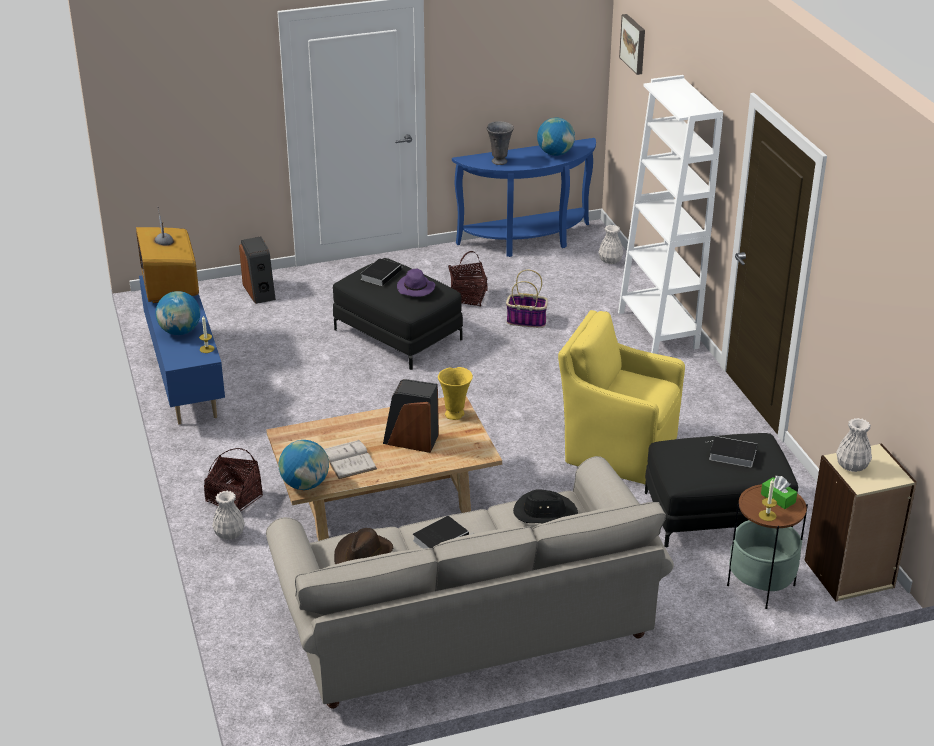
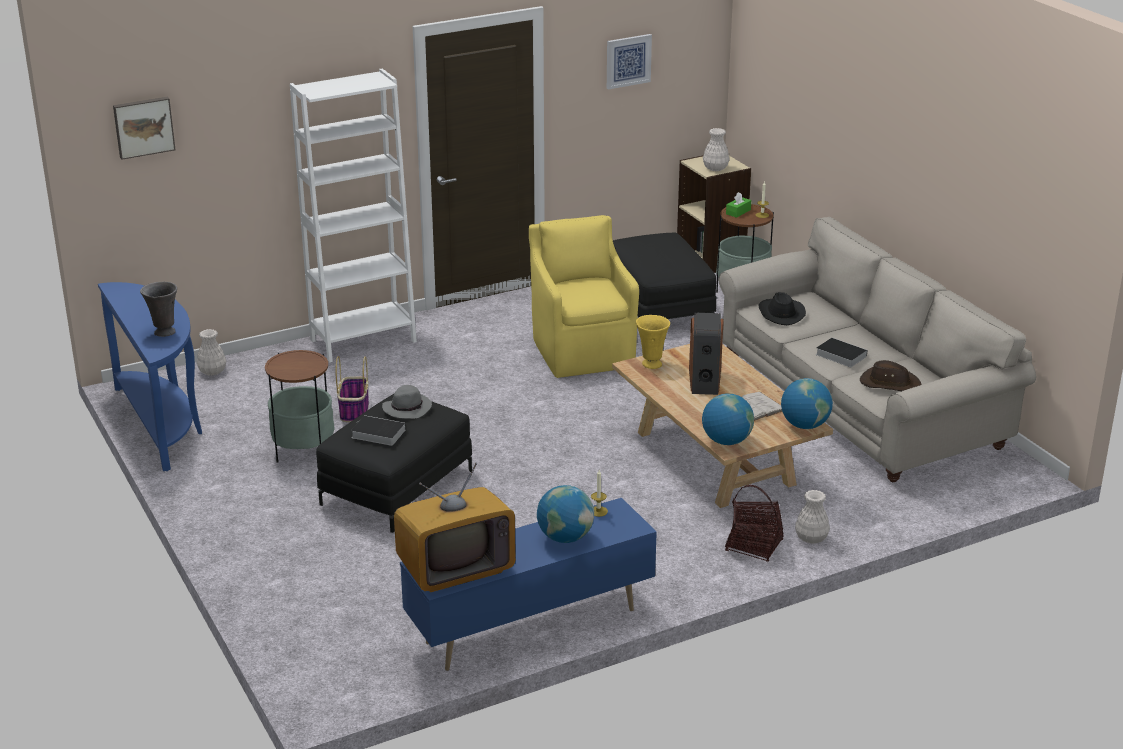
camera: 100 degrees left, 5 degrees down
(260, 291) = (300, 606): speaker -> none
(416, 288) = (407, 408): purple hat -> grey hat
(467, 297) = (304, 451): basket -> side table
(555, 153) = (143, 302): globe -> globe (726, 441)
(617, 449) = (582, 351): yellow armchair -> yellow armchair turned 150 degrees clockwise
(731, 454) = (658, 247): book -> none
(871, 283) = (628, 61): none -> picture

